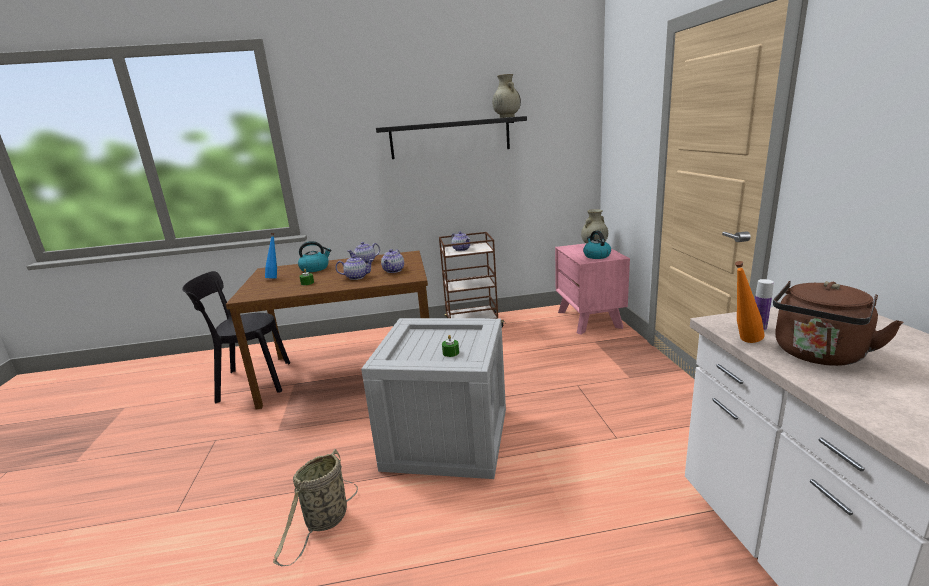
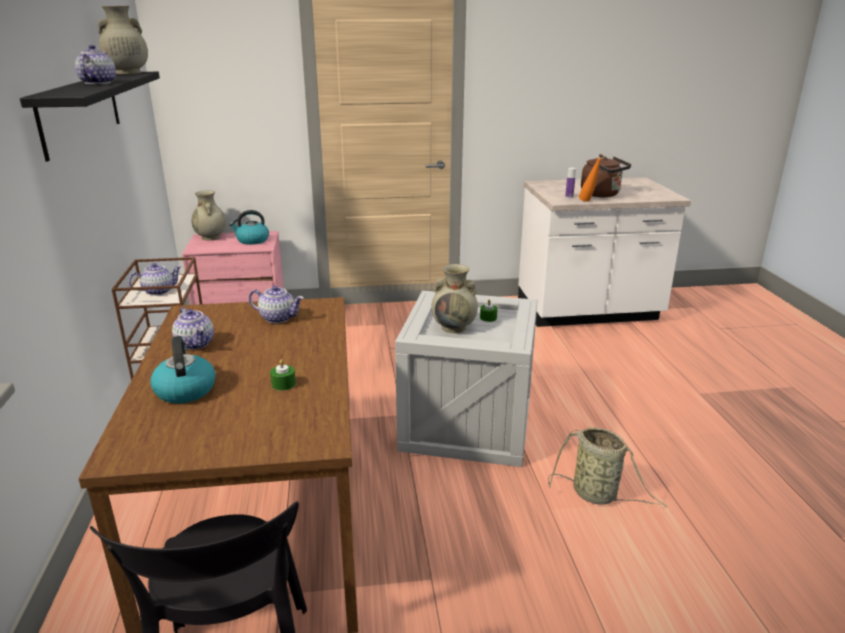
camera: 90 degrees left, 5 degrees up
(275, 278) = (210, 429): blue bottle -> none
(357, 277) = (287, 343): teapot -> teapot (98, 83)
(430, 340) = (454, 327): none -> beige vase

